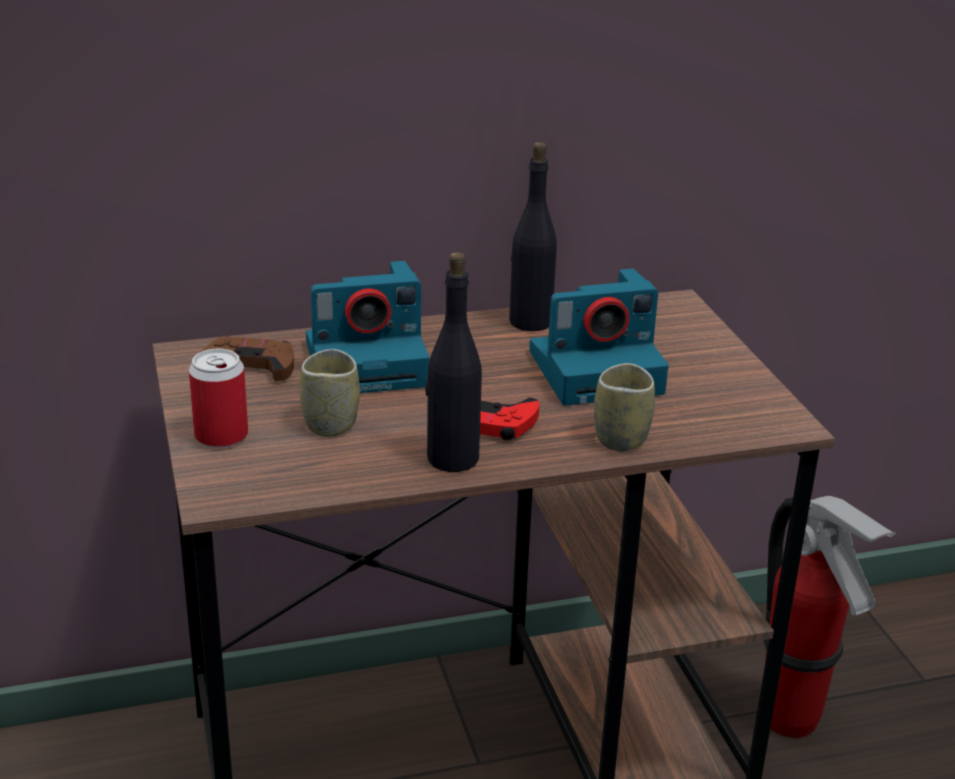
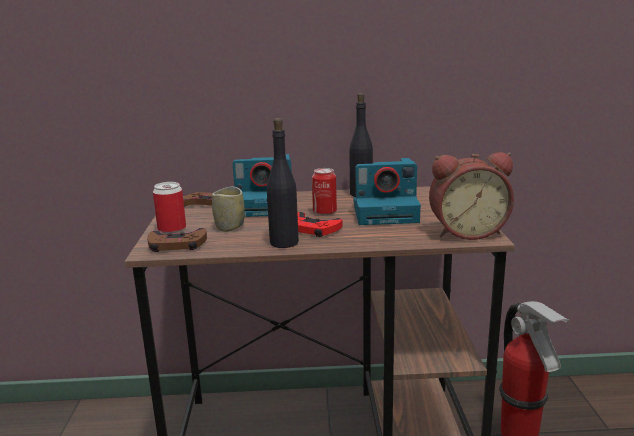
camera: 15 degrees right, 10 degrees down
(258, 477) = (177, 245): none -> brown game controller
(486, 375) = (324, 212): none -> can
(621, 439) = (383, 239): cup -> none
(750, 412) = (466, 232): none -> alarm clock

